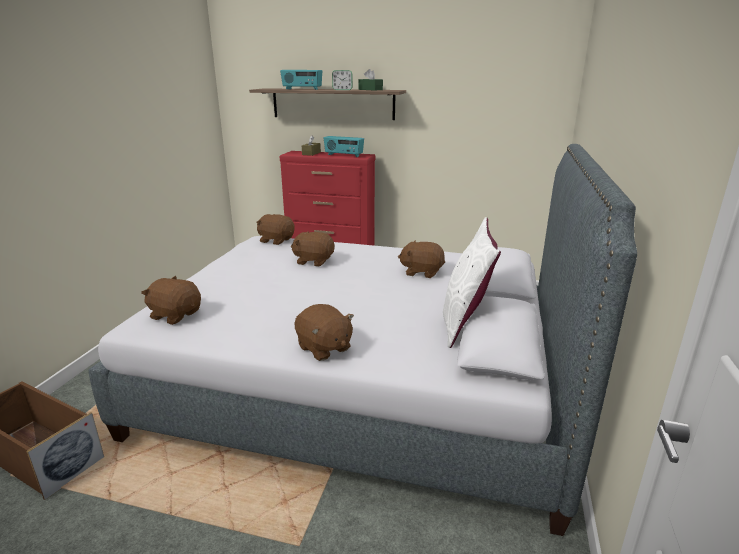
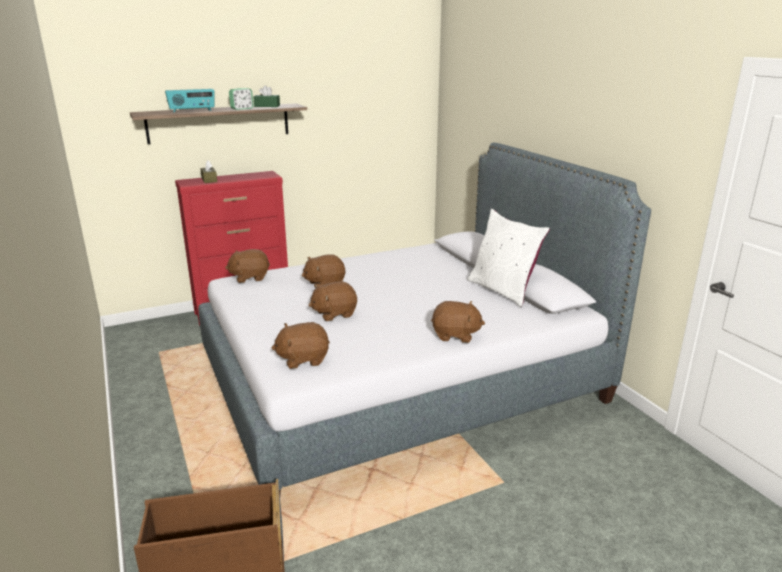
camera: 40 degrees left, 0 degrees up
(343, 155) = (248, 177): radio -> none
(422, 272) = (418, 267): brown plush toy -> brown plush toy (334, 313)

